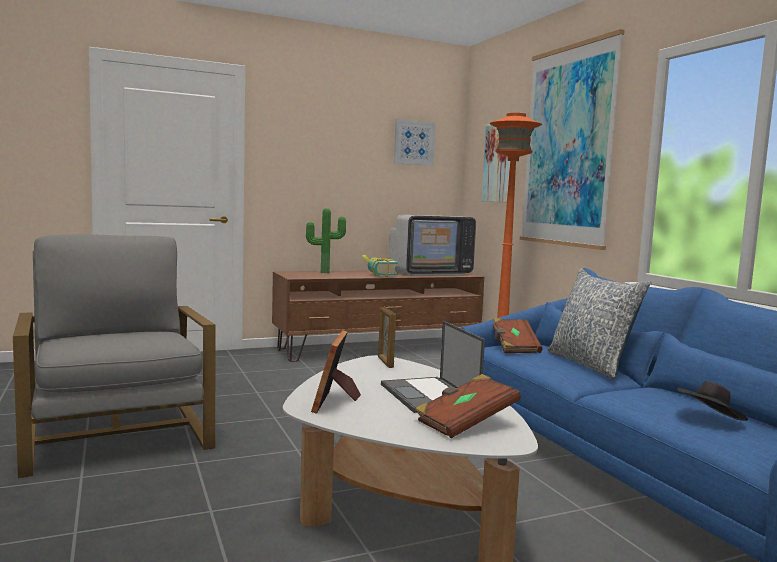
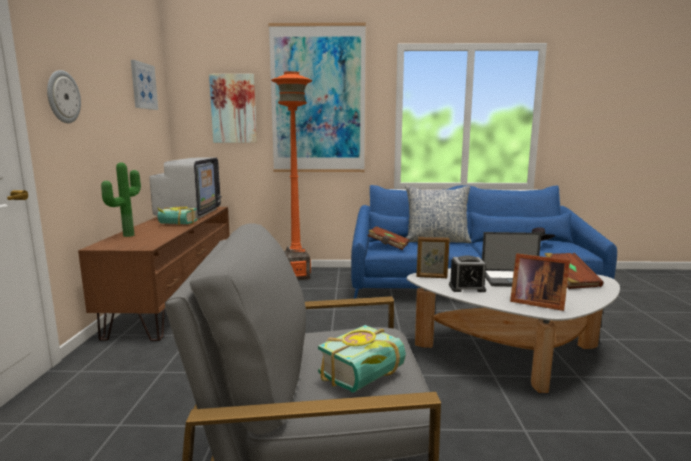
camera: 65 degrees left, 5 degrees up
(83, 340) = (367, 378): none -> book
(289, 154) = (62, 97): none -> wall clock
(360, 375) = (467, 288): none -> alarm clock

